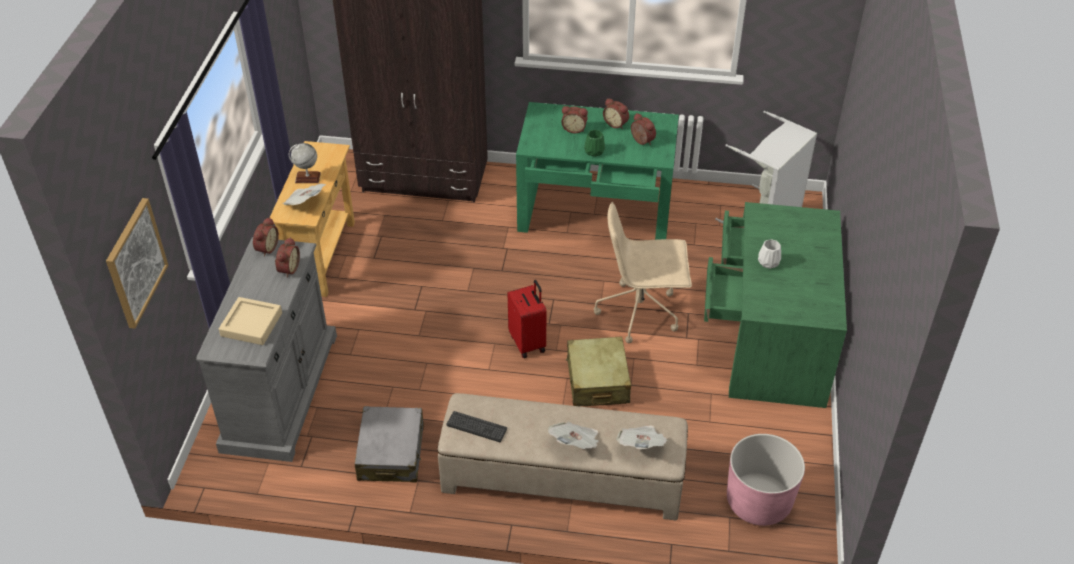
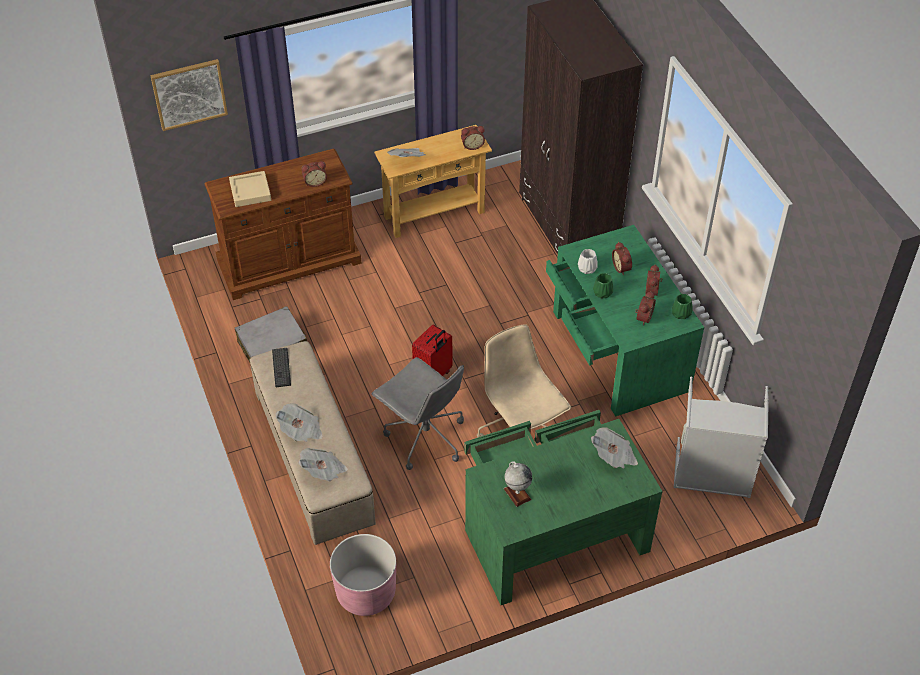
camera: 60 degrees right, 5 degrees up
(266, 248) = (327, 161): alarm clock -> alarm clock (472, 145)
(279, 390) = (290, 260): grey dresser -> brown dresser
(307, 178) = (436, 147): globe -> globe (517, 494)
(597, 381) = (423, 436): beige suitcase -> grey office chair
(654, 120) = (681, 314): none -> green vase
(768, 262) = (550, 462): white vase -> white vase (587, 268)
(786, 222) = (614, 456): none -> newspaper

